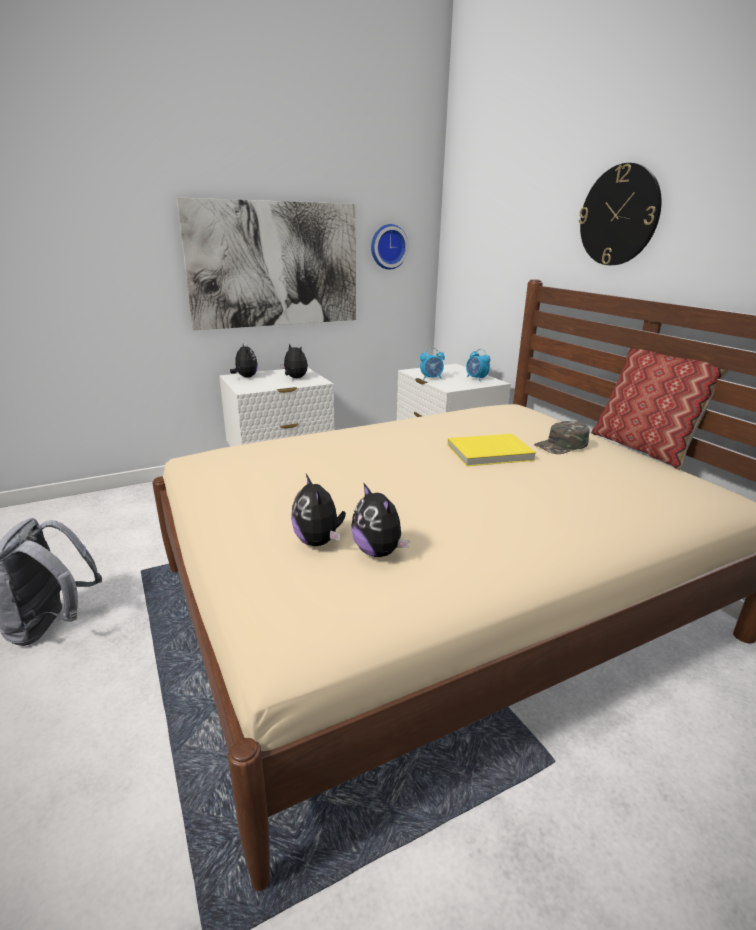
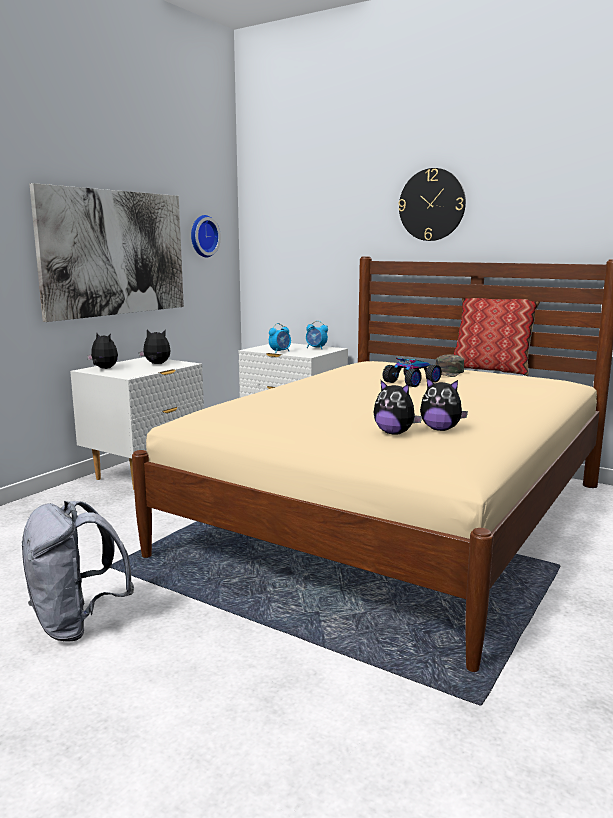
camera: 30 degrees left, 10 degrees down
(490, 453) = (412, 382): yellow book -> toy car

